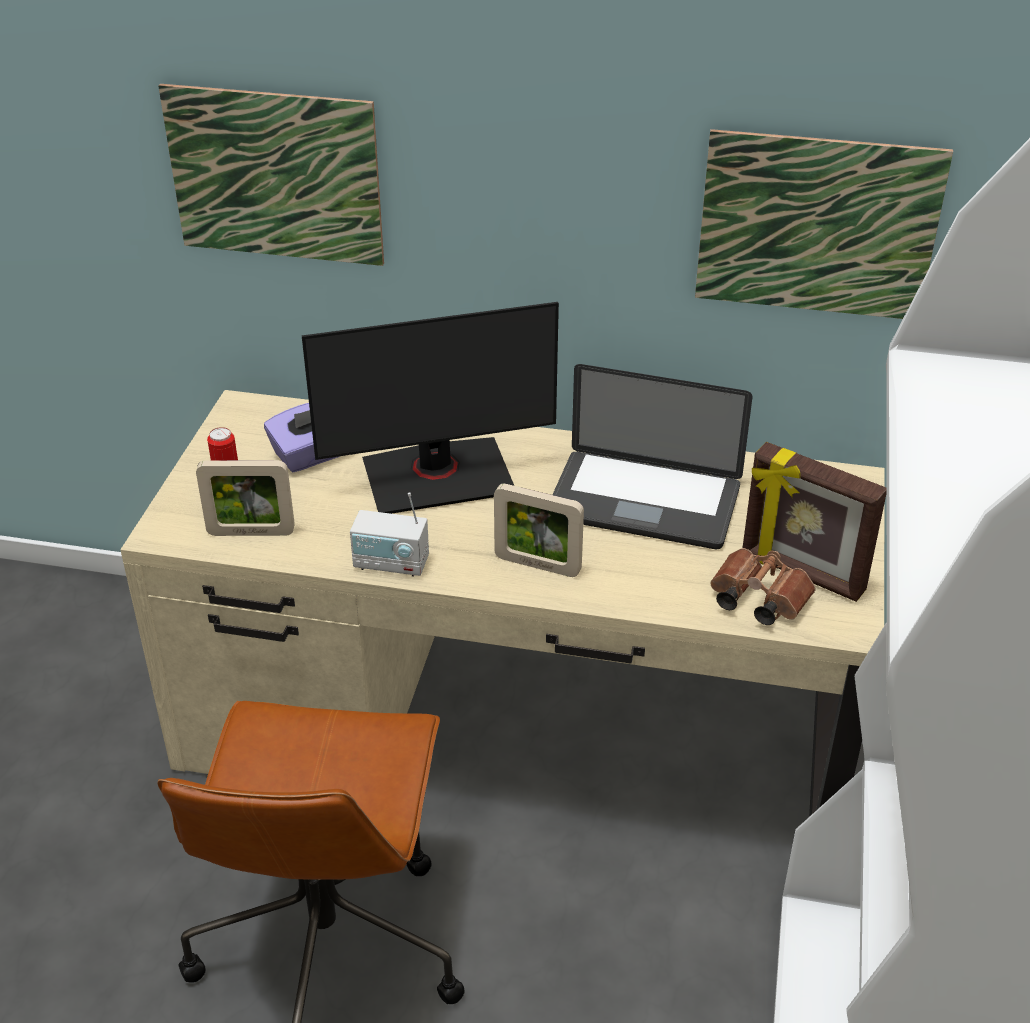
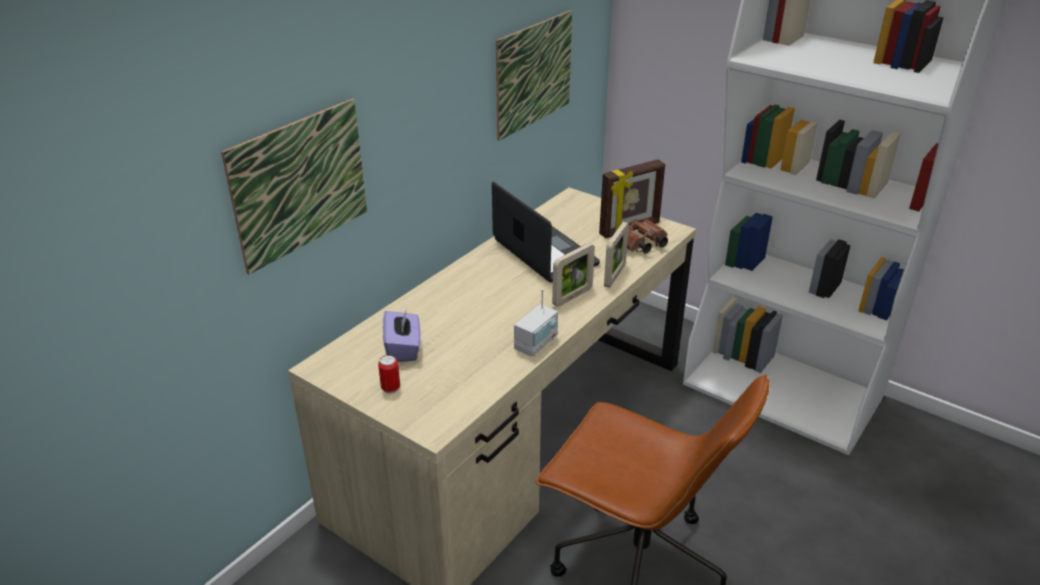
camera: 65 degrees left, 5 degrees down
(251, 532) = (464, 390): picture frame -> picture frame (614, 276)
(438, 476) = (467, 308): monitor -> none
(644, 502) = (544, 252): laptop -> laptop turned 75 degrees counterclockwise

